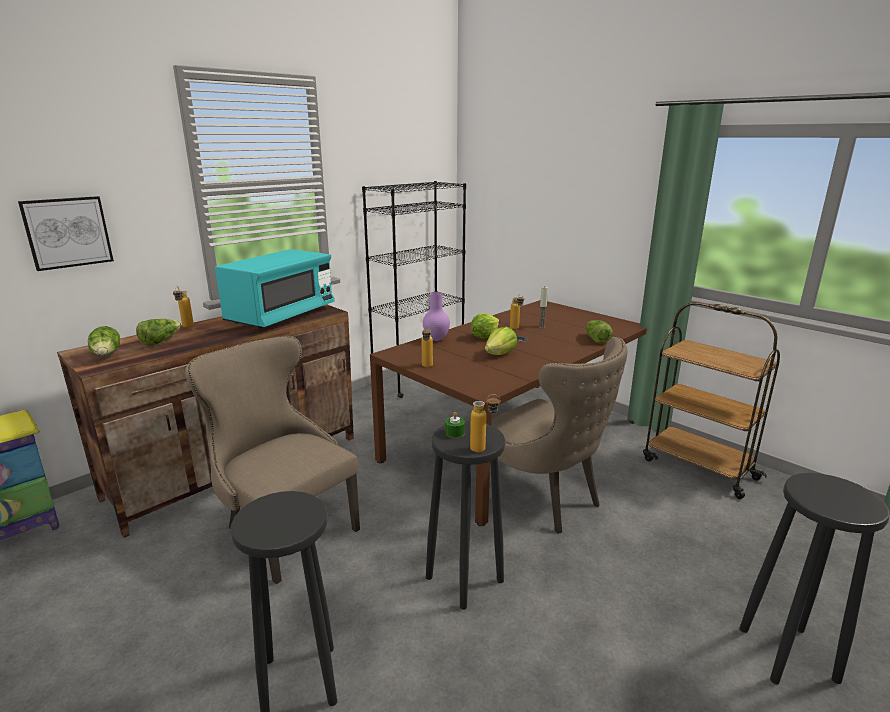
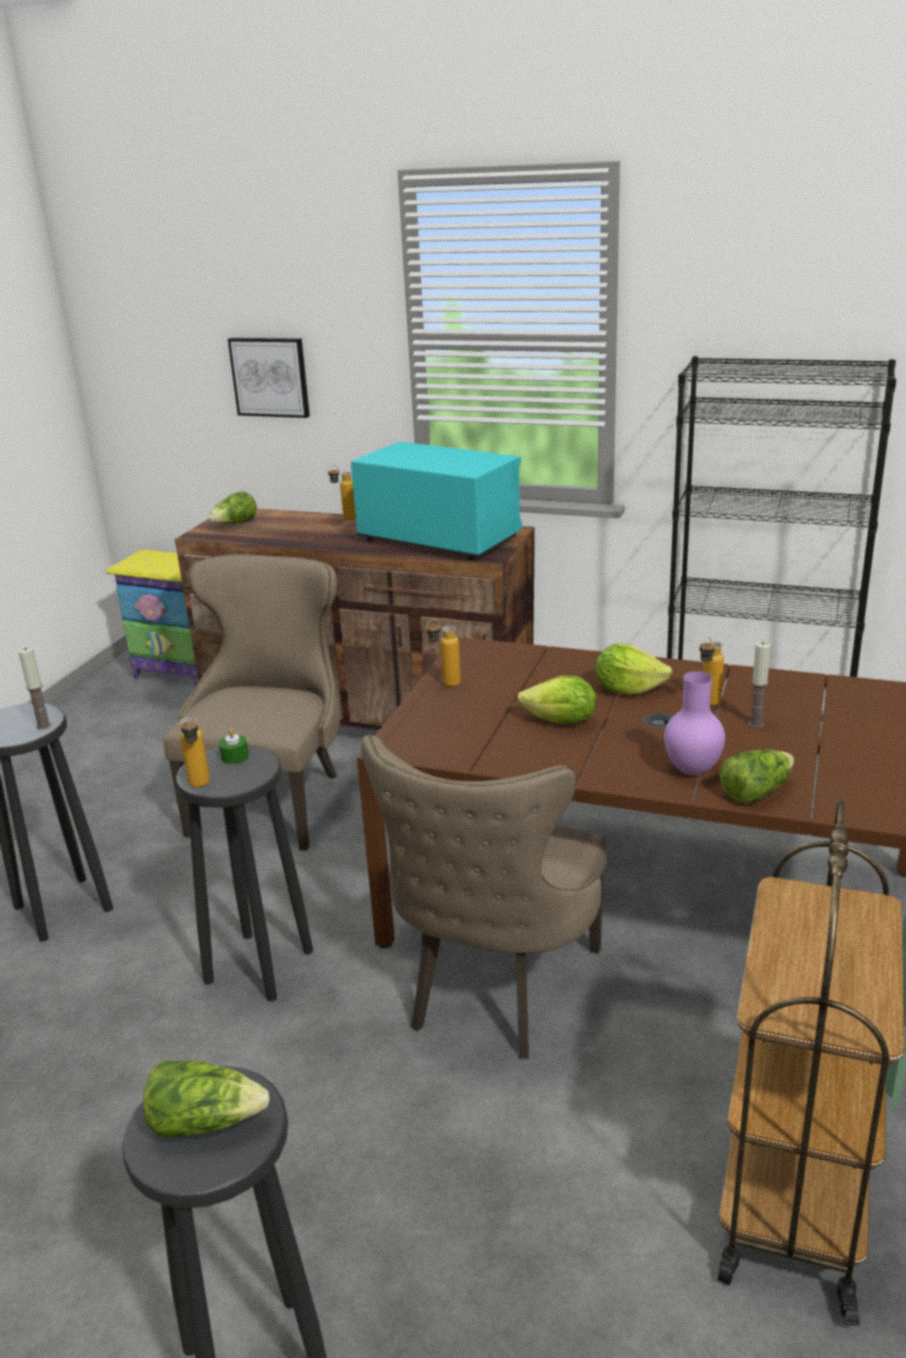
camera: 65 degrees right, 5 degrees up
(160, 341) = (291, 527): lettuce -> lettuce (205, 1122)
(281, 315) = (438, 540): turquoise microwave -> turquoise microwave turned 150 degrees counterclockwise
(305, 502) = (43, 726): none -> candle
(435, 339) = (565, 658): purple vase -> purple vase (691, 769)

